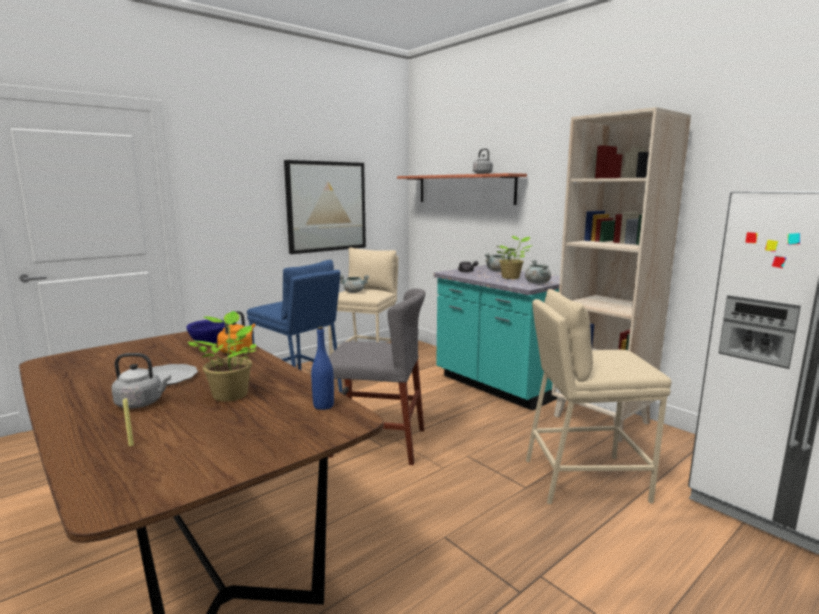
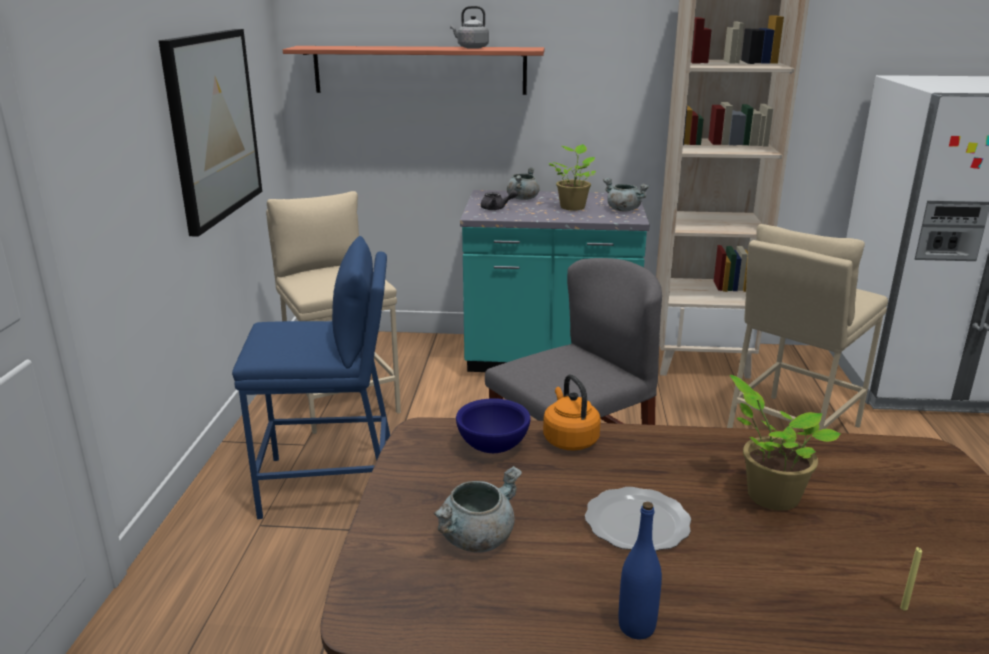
camera: 45 degrees left, 10 degrees up
(142, 403) = (740, 566): grey kettle -> none
(323, 406) = (871, 454): blue bottle -> blue bottle (636, 627)
(354, 292) = (325, 280): grey cooking pot -> grey cooking pot (476, 538)

